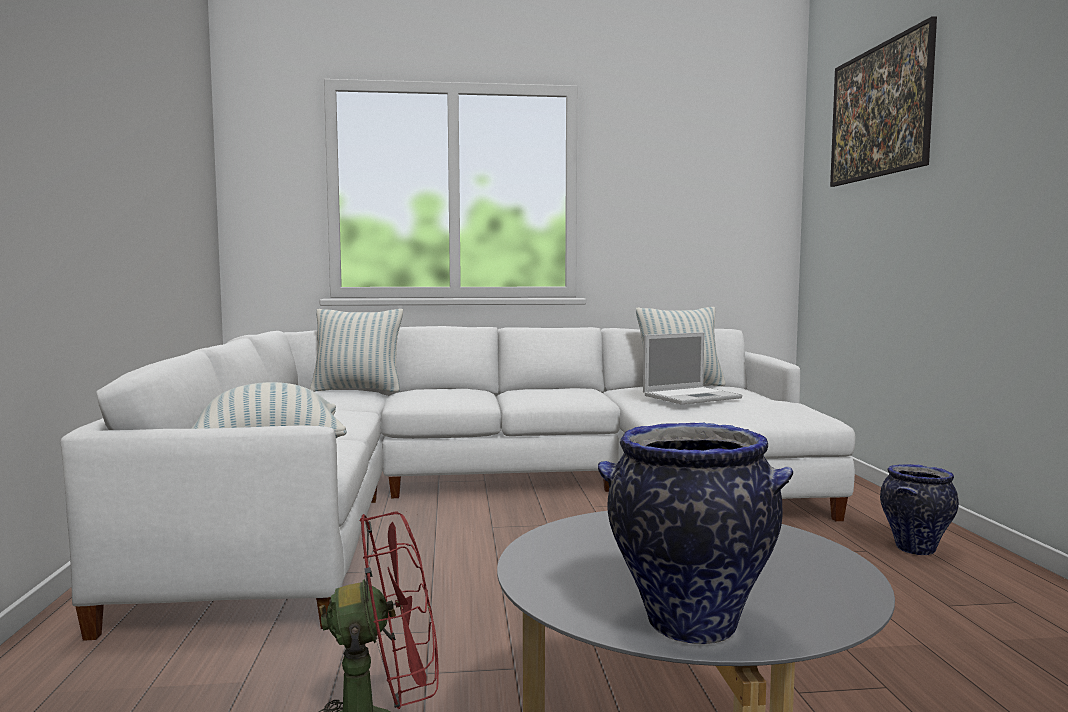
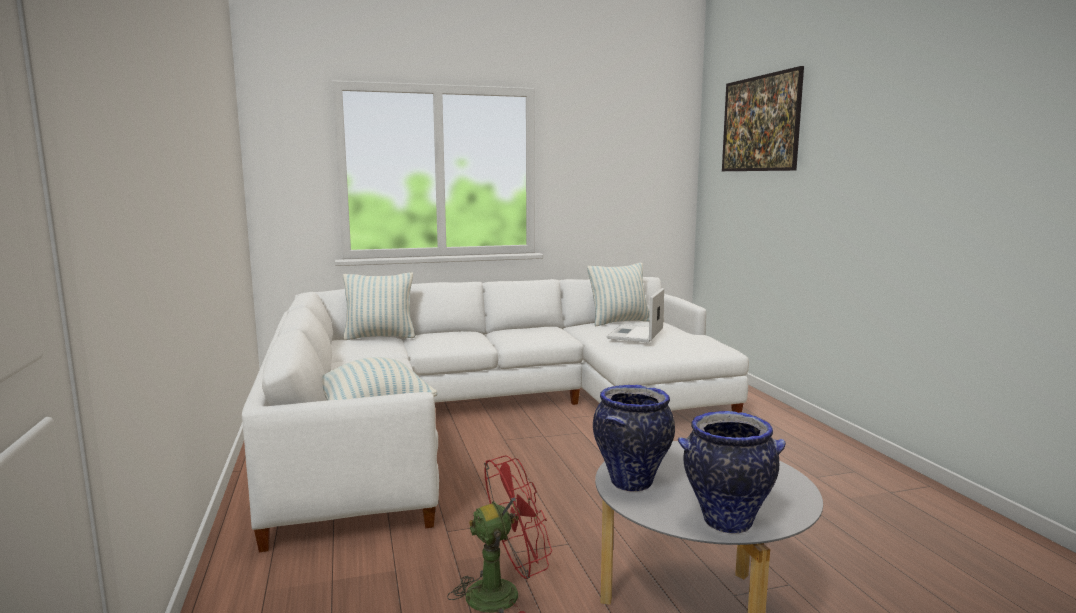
camera: 10 degrees left, 5 degrees up
(693, 396) = (635, 335): laptop -> laptop turned 150 degrees clockwise
(915, 549) = (789, 437): vase -> vase (631, 482)

